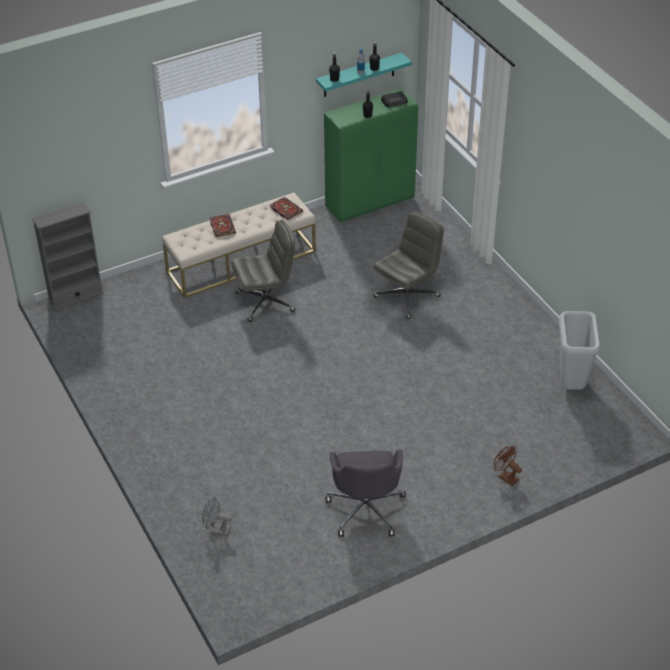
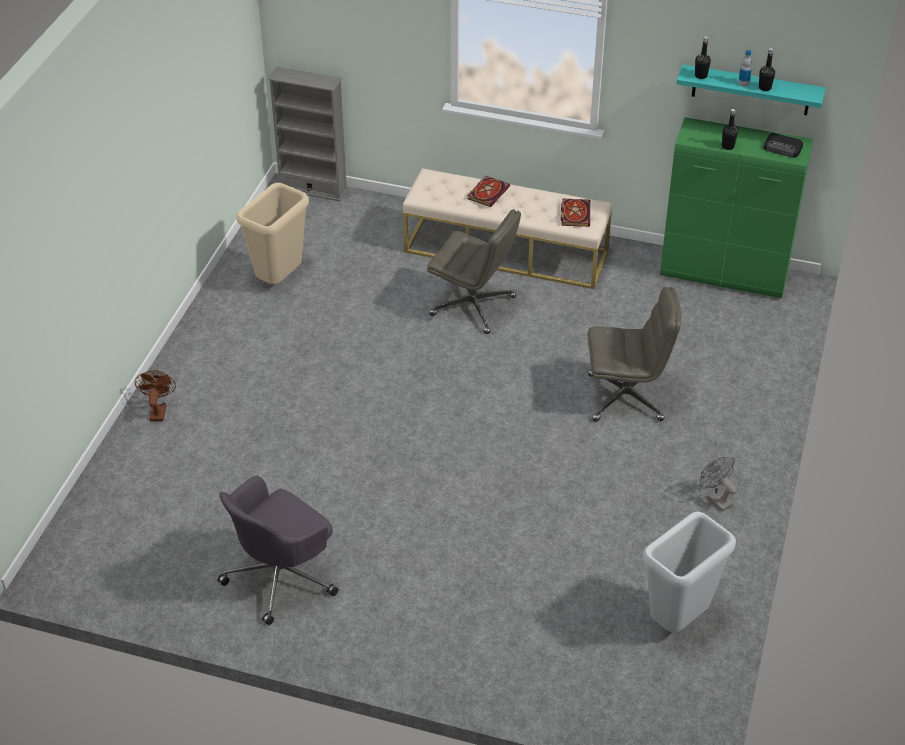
camera: 45 degrees right, 0 degrees up
(133, 360) = (279, 279): none -> beige trash can
(216, 530) = (129, 488): grey fan -> grey fan (716, 498)
(505, 477) = (462, 660): brown fan -> brown fan (158, 410)

